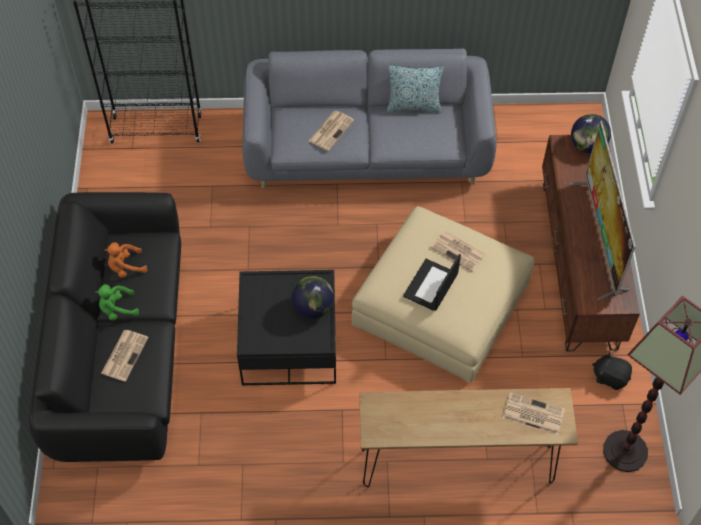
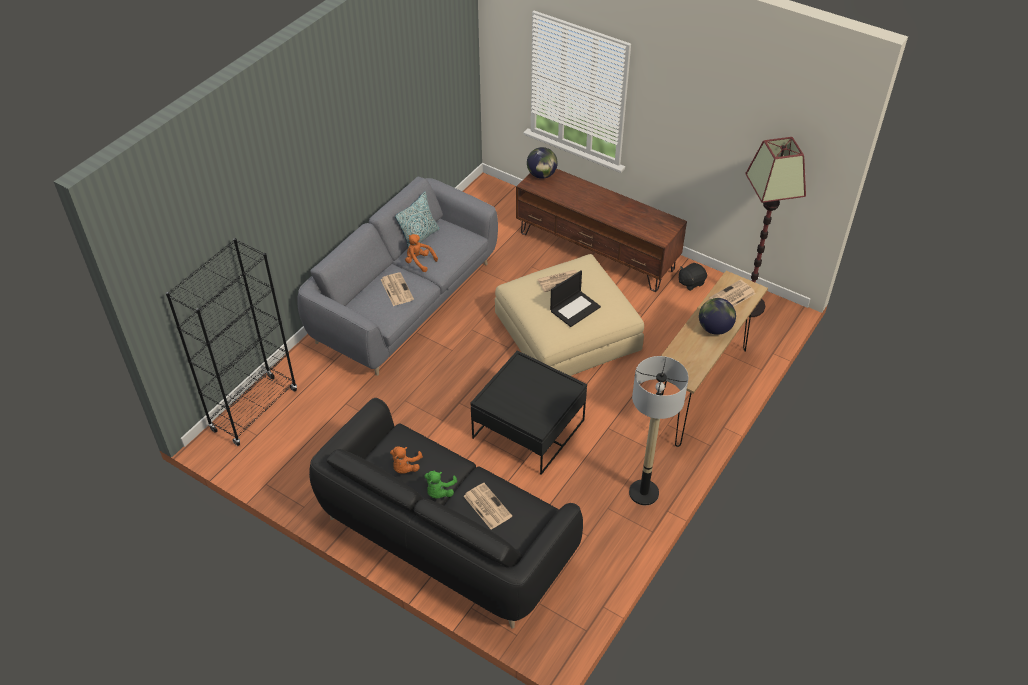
camera: 55 degrees left, 10 degrees down
(283, 485) = (643, 492): none -> floor lamp
(313, 307) = (538, 377): globe -> globe (714, 328)
(382, 125) = (419, 262): none -> orange plush toy
(431, 286) = (575, 308): laptop -> laptop turned 105 degrees counterclockwise
(601, 238) = (617, 207): television -> none

